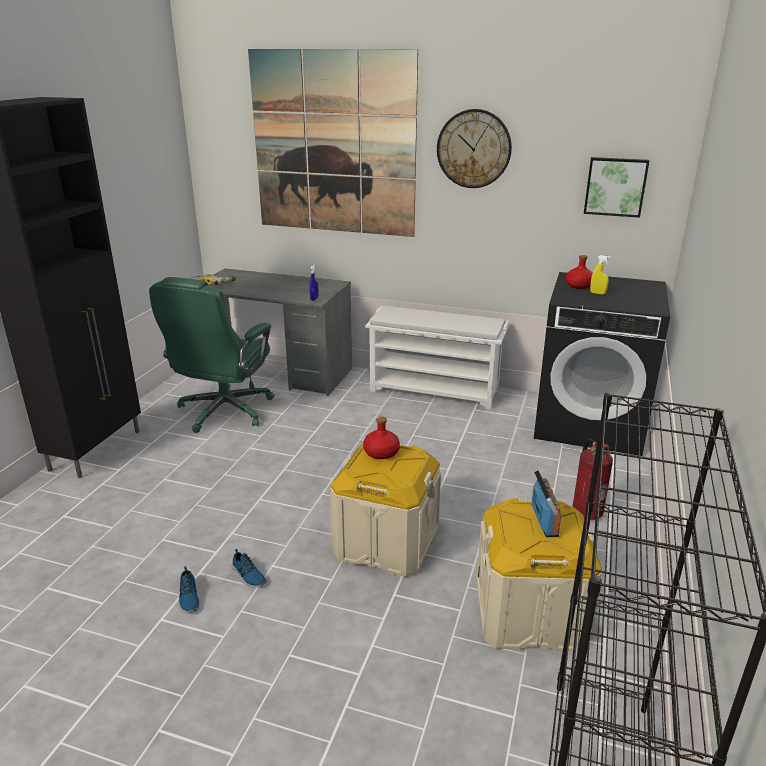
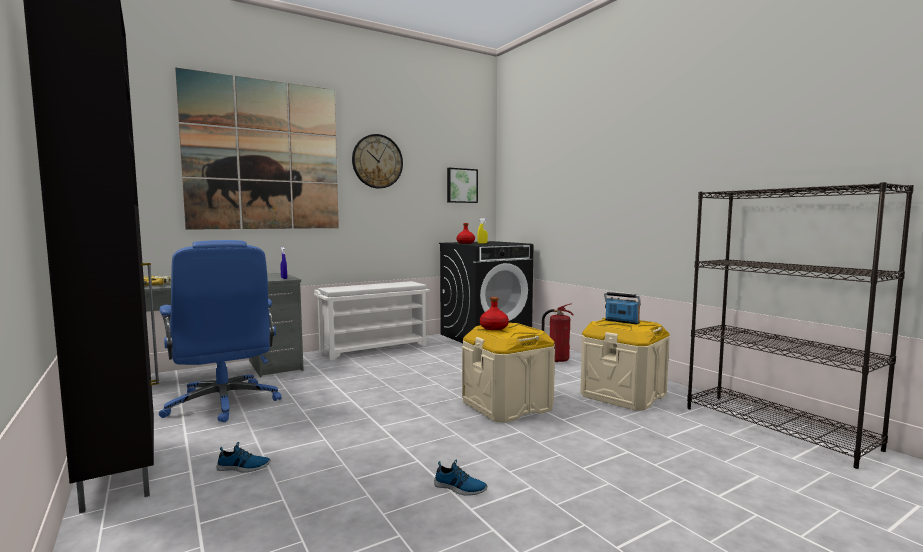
camera: 50 degrees left, 20 degrees down
(224, 411) = (223, 403): green office chair -> blue office chair
(248, 576) = (470, 457): shoe -> shoe (243, 467)

